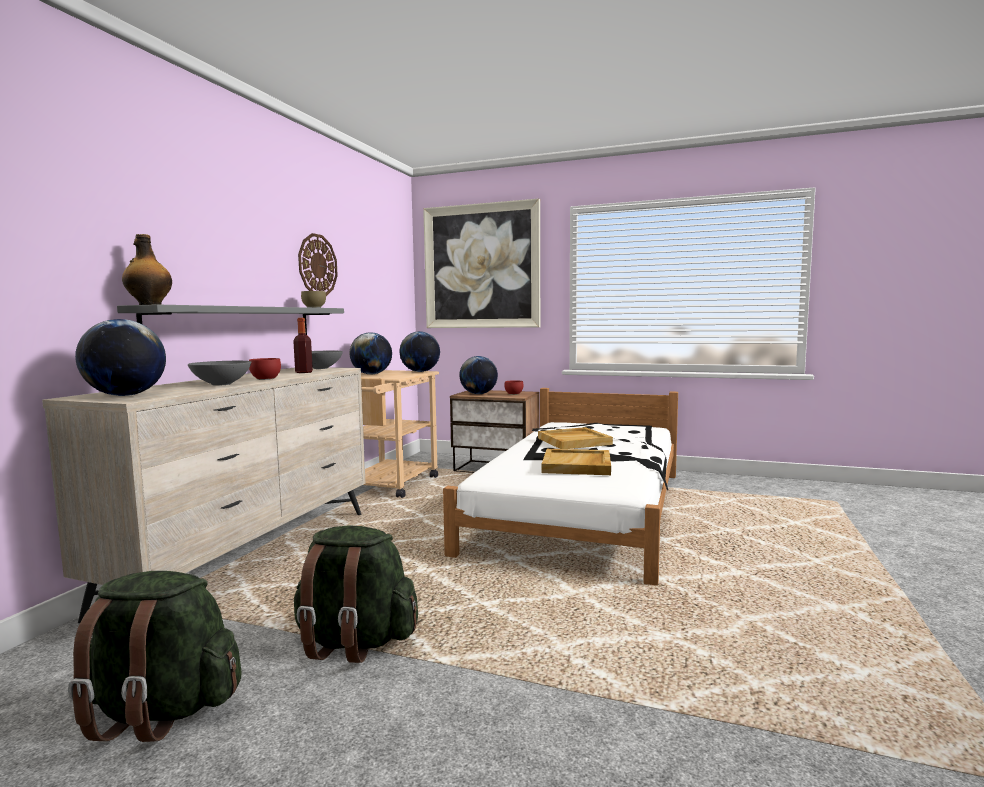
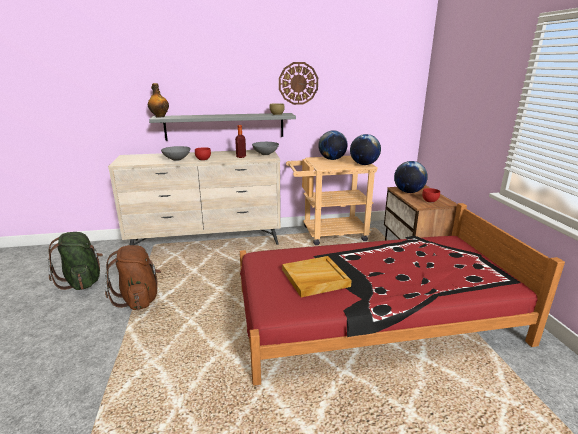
camera: 60 degrees right, 15 degrees up
(126, 395) = (131, 159): globe -> none
(355, 642) = (139, 299): green backpack -> brown backpack
(481, 266) = (463, 77): picture -> none
(574, 441) = (388, 260): beige tray -> none
(582, 509) = (373, 314): white bed -> red bed

